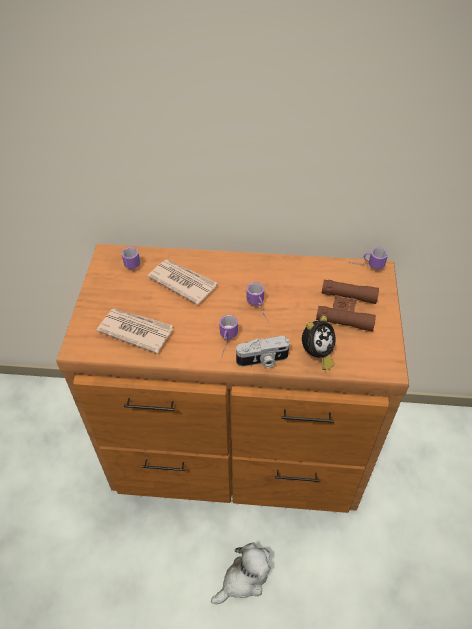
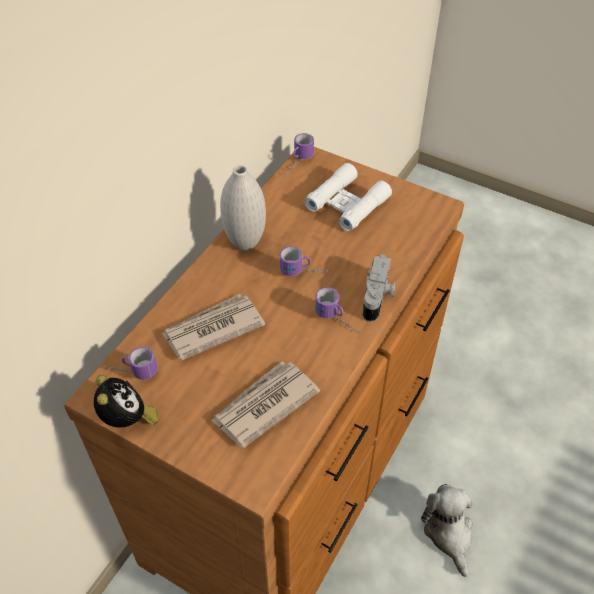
camera: 65 degrees left, 0 degrees up
(266, 269) = (245, 243): none -> white vase
(317, 354) = (394, 250): alarm clock -> alarm clock (127, 420)
(346, 309) = (347, 203): brown binoculars -> white binoculars

